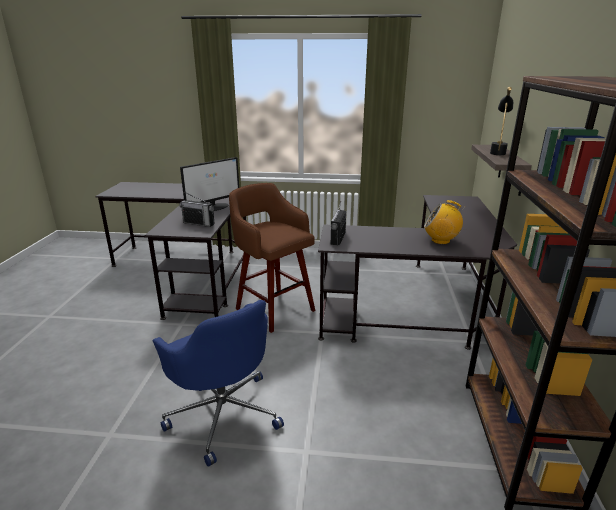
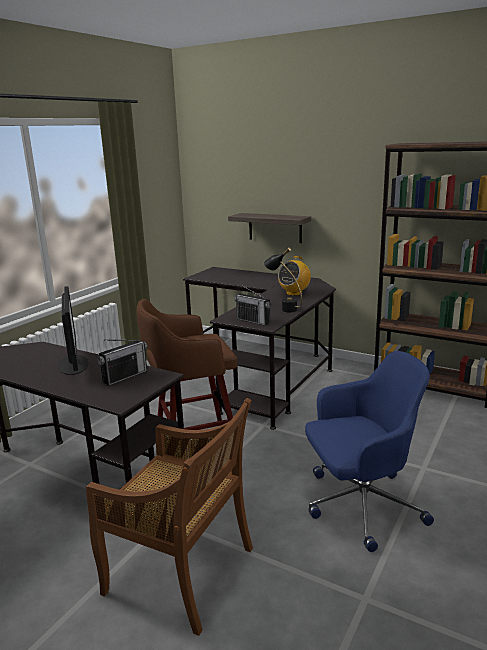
camera: 65 degrees left, 5 degrees down
(131, 345) = (182, 572): none -> brown chair
(497, 152) = (265, 215): black table lamp -> black table lamp (283, 308)

